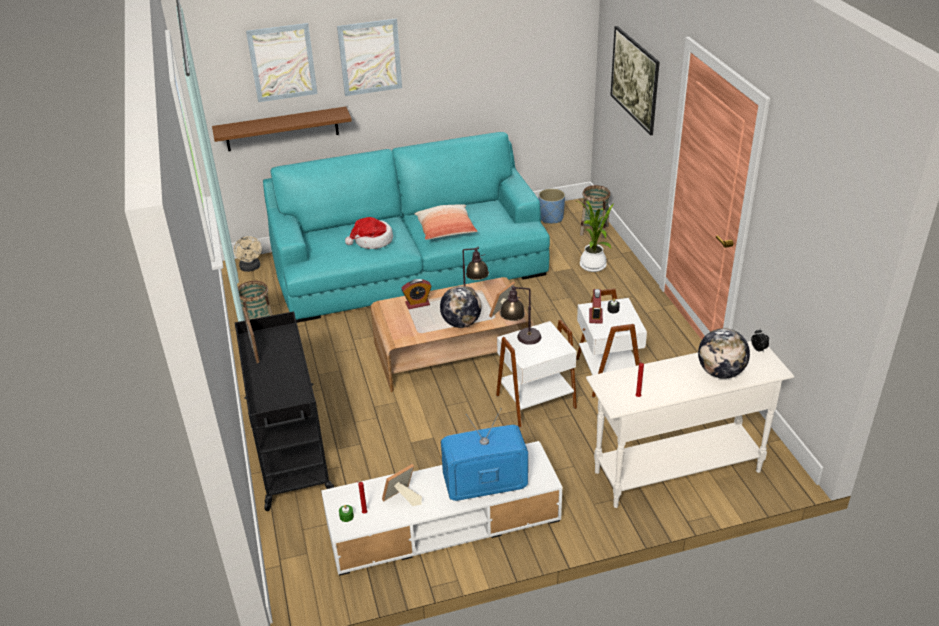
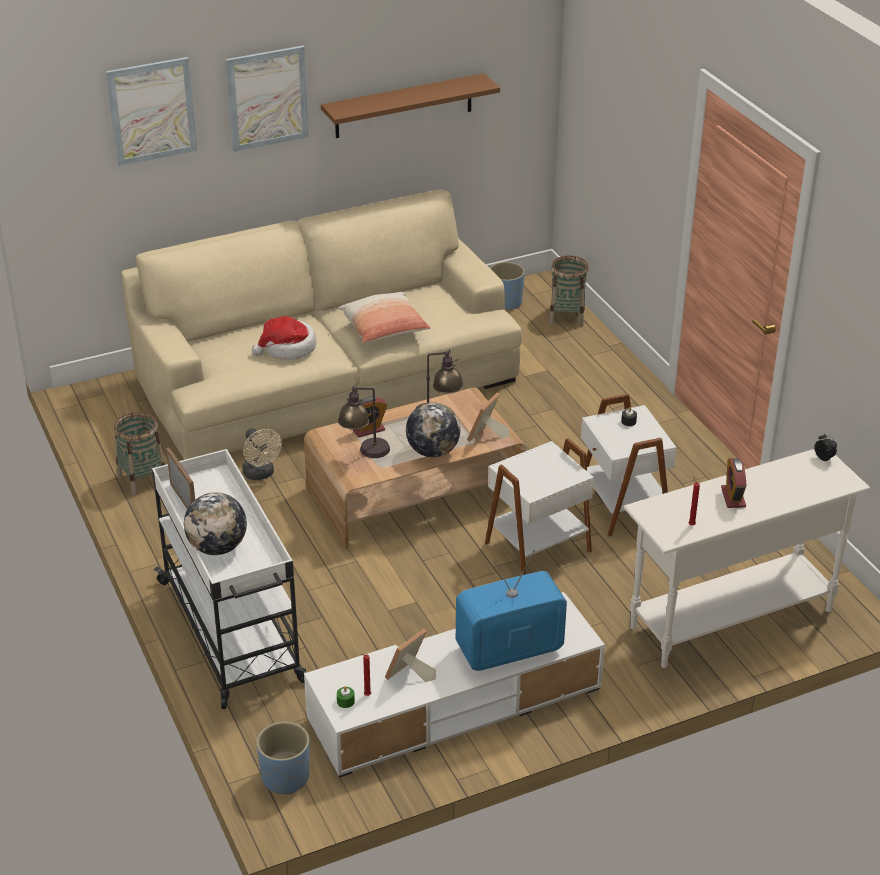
camera: 10 degrees left, 0 degrees up
(251, 268) = (103, 395): beige fan -> beige fan (261, 474)
(282, 129) = (147, 200): brown shelf -> brown shelf (404, 106)
(290, 450) = (232, 632): black cart -> white cart
(298, 571) = (285, 777): none -> blue planter
(410, 265) = (327, 378): turquoise sofa -> beige sofa
(520, 340) = (520, 467): table lamp -> table lamp (365, 453)
(592, 267) = (575, 366): potted plant -> none
(595, 316) = (608, 431): alarm clock -> alarm clock (733, 497)
(633, 97) = (621, 139): picture -> none
(720, 372) = (784, 489): globe -> globe (217, 547)

